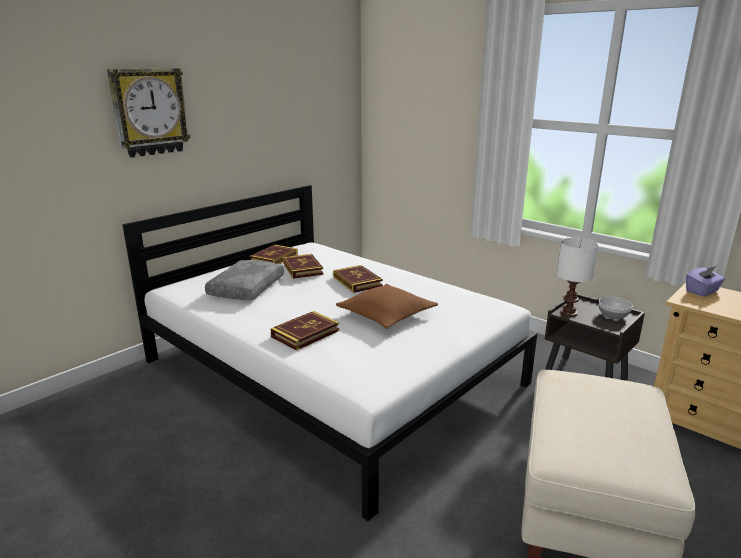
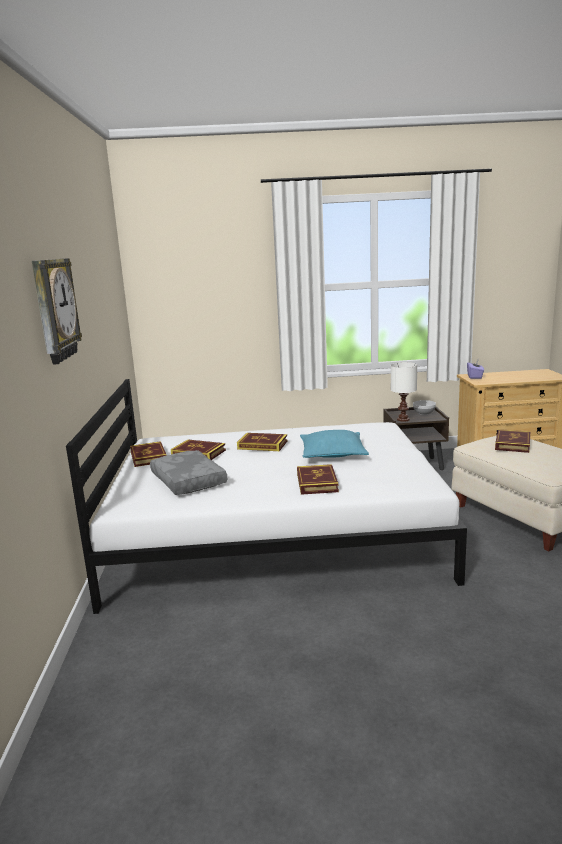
camera: 45 degrees left, 5 degrees down
(386, 315) = (332, 453): brown pillow -> turquoise pillow
(606, 399) = (512, 444): none -> book

